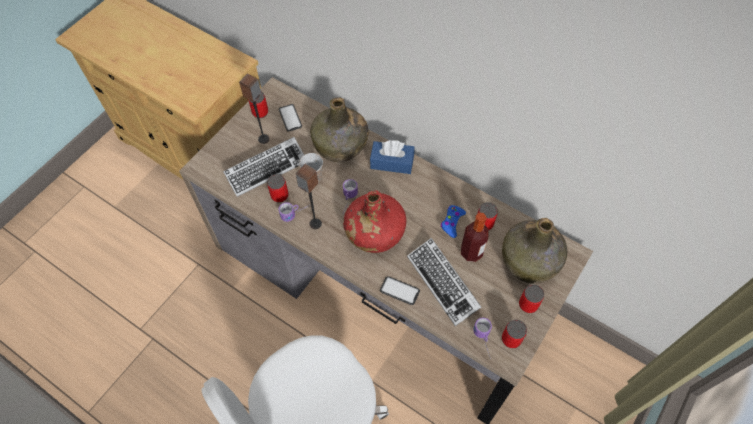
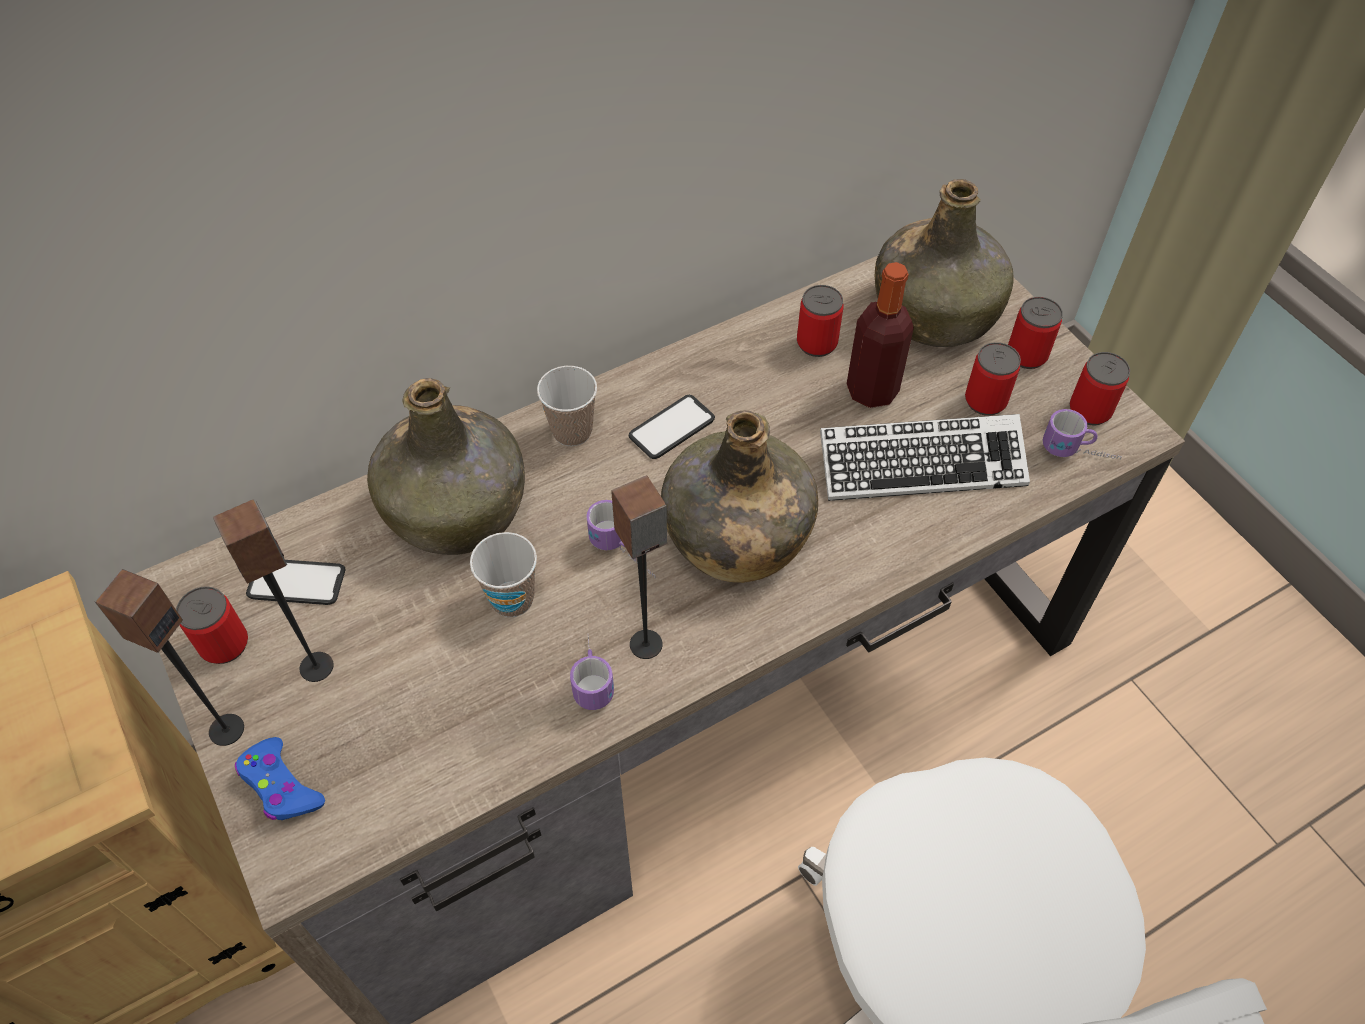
camera: 65 degrees left, 5 degrees down
(233, 128) = (226, 729): none -> speaker
(266, 169) = (416, 695): keyboard -> none
(279, 195) = (517, 693): can -> can (985, 401)
(374, 232) = (735, 535): red bottle -> green bottle
(392, 162) = (572, 431): blue tissue box -> cup
(399, 291) = (905, 547): phone -> phone (672, 428)
(452, 222) = (786, 392): blue game controller -> blue game controller (281, 786)

